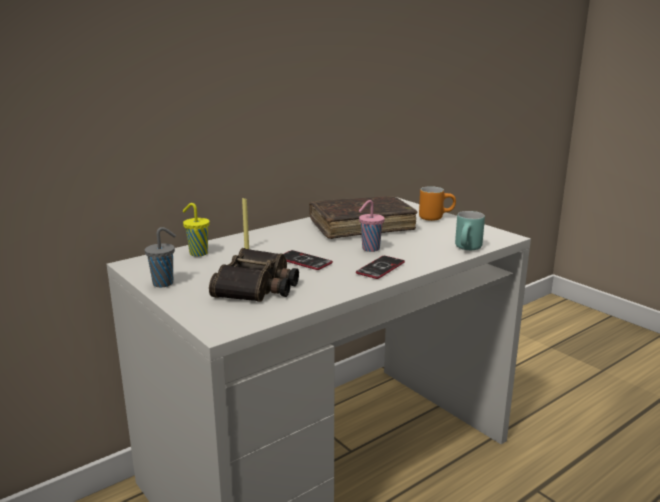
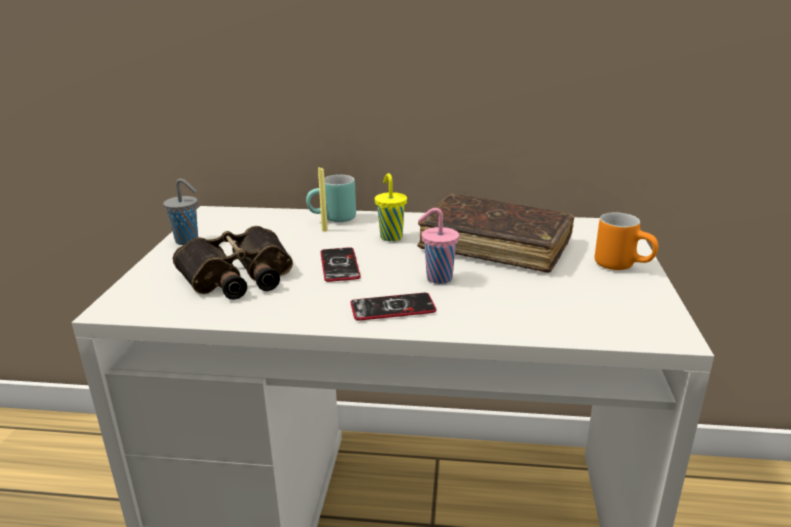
camera: 45 degrees right, 5 degrees up
(197, 253) = (276, 220): yellow cup -> yellow cup (390, 236)
(469, 249) = (564, 331): turquoise mug -> turquoise mug (333, 220)

